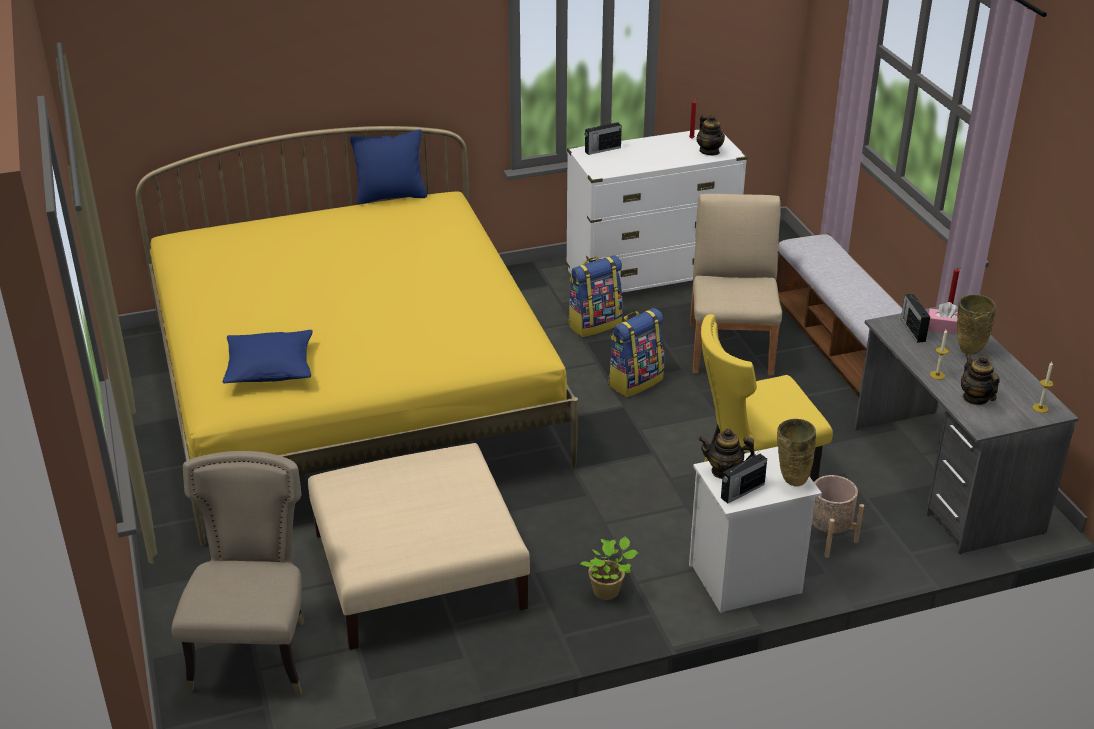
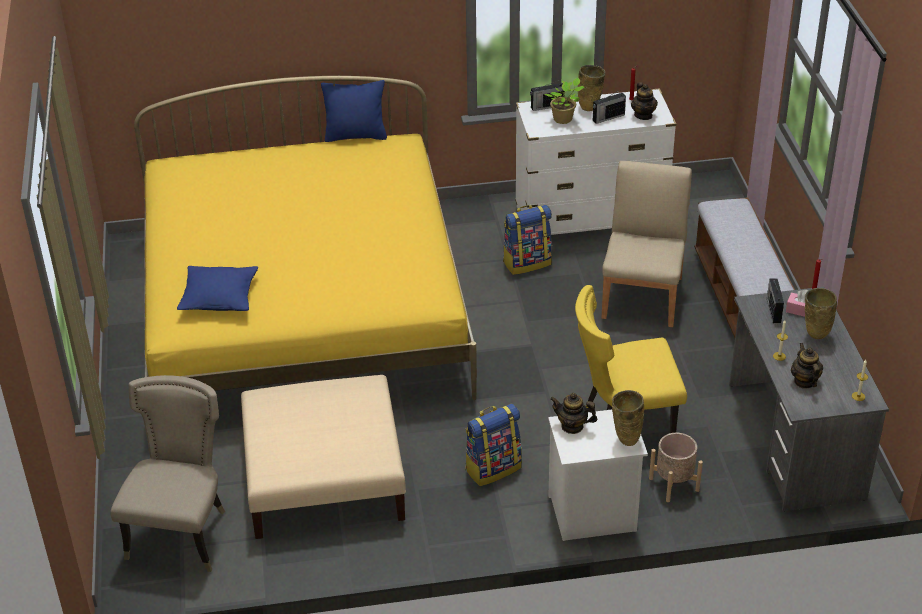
camera: 10 degrees right, 5 degrees up
(608, 591) = (475, 512): potted plant -> potted plant (564, 119)
(635, 381) = (548, 322): backpack -> backpack (493, 468)
(649, 148) = (590, 108): none -> beige vase
(741, 491) = (580, 446): radio -> radio (608, 117)

